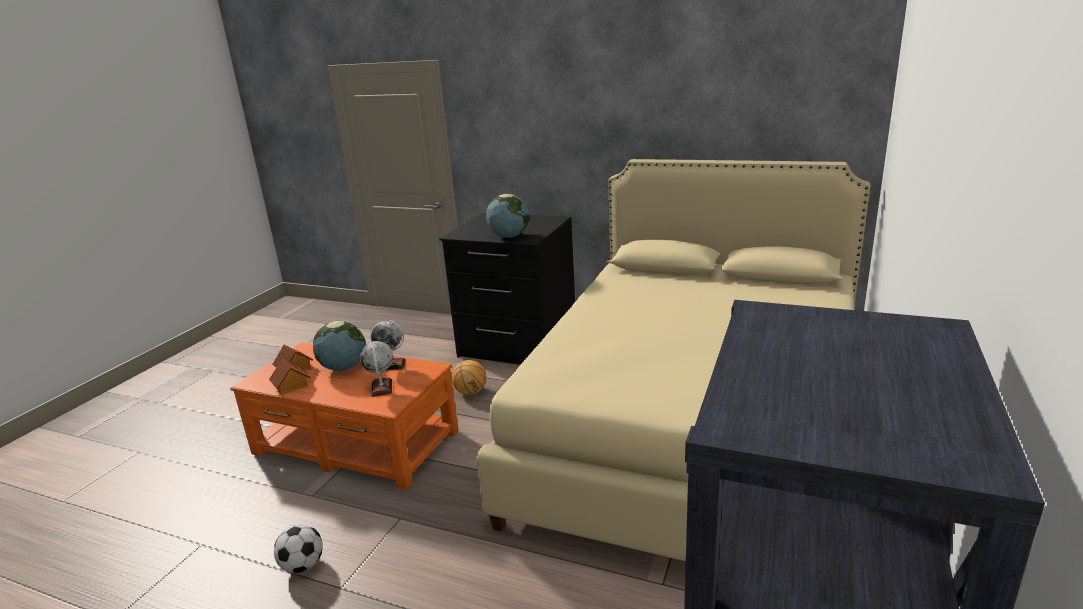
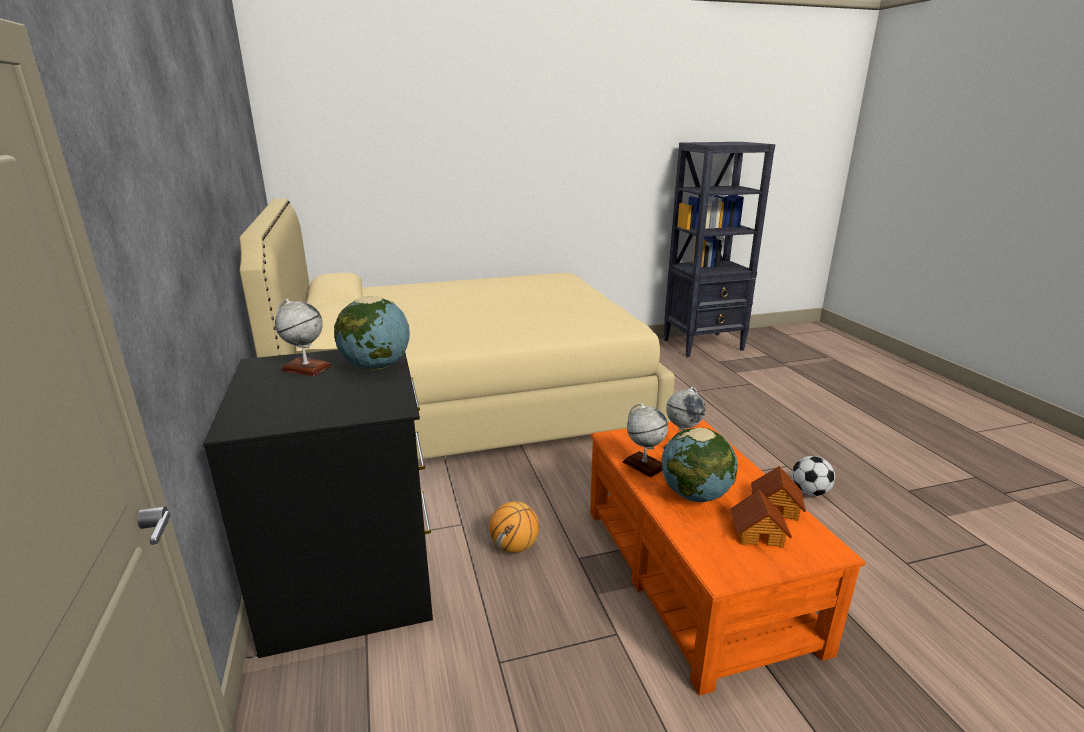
camera: 130 degrees left, 0 degrees up
(533, 225) = (306, 368): none -> globe

